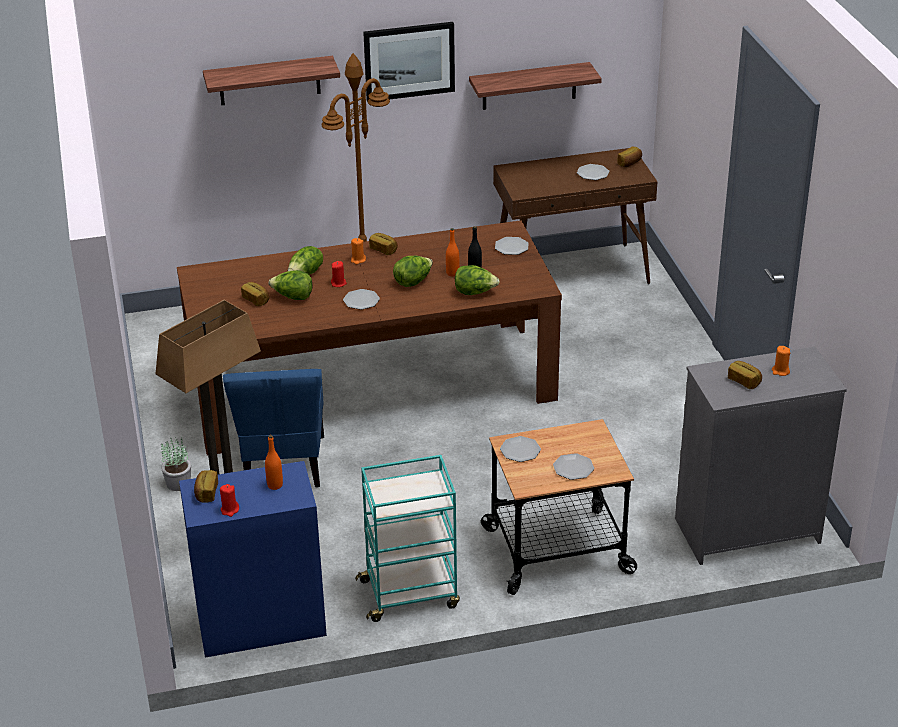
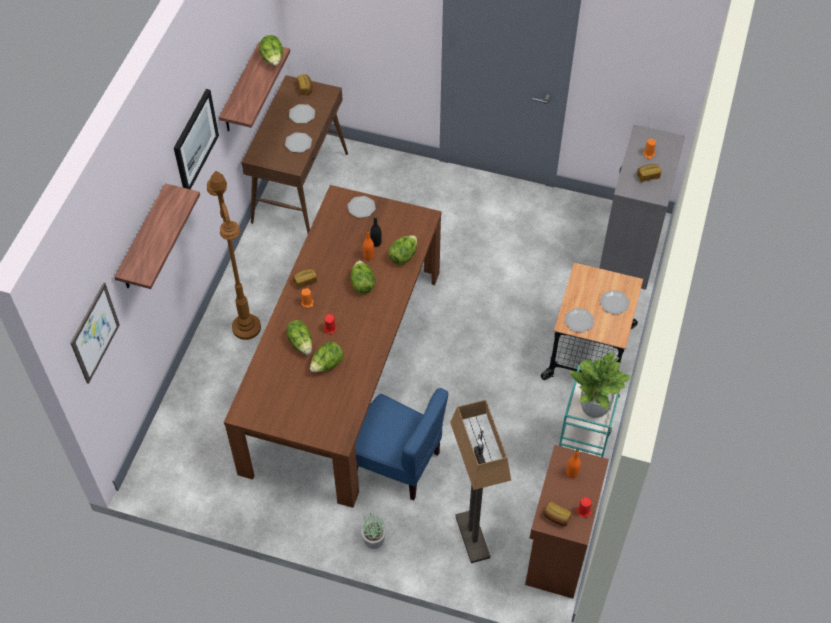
camera: 60 degrees left, 20 degrees up
(148, 98) = (95, 333): none -> picture
(256, 299) = (313, 389): bread -> none
(260, 622) = (557, 550): blue cabinet -> brown cabinet
(361, 301) = (364, 325): plate -> plate (298, 143)
(399, 497) = (594, 409): none -> potted plant
(575, 75) = (273, 59): none -> lettuce

